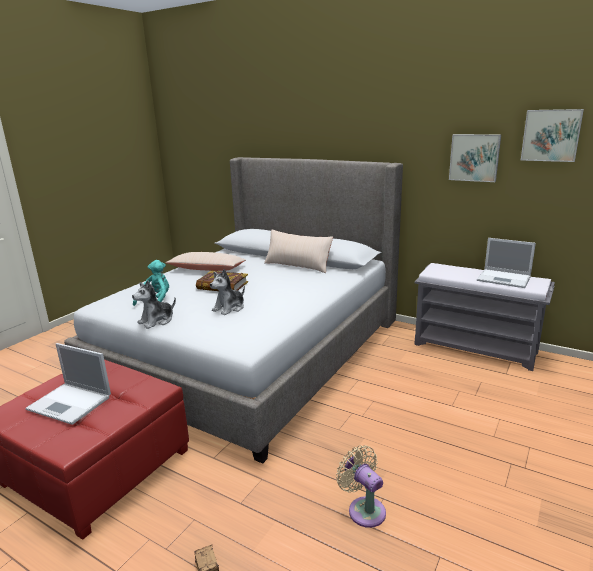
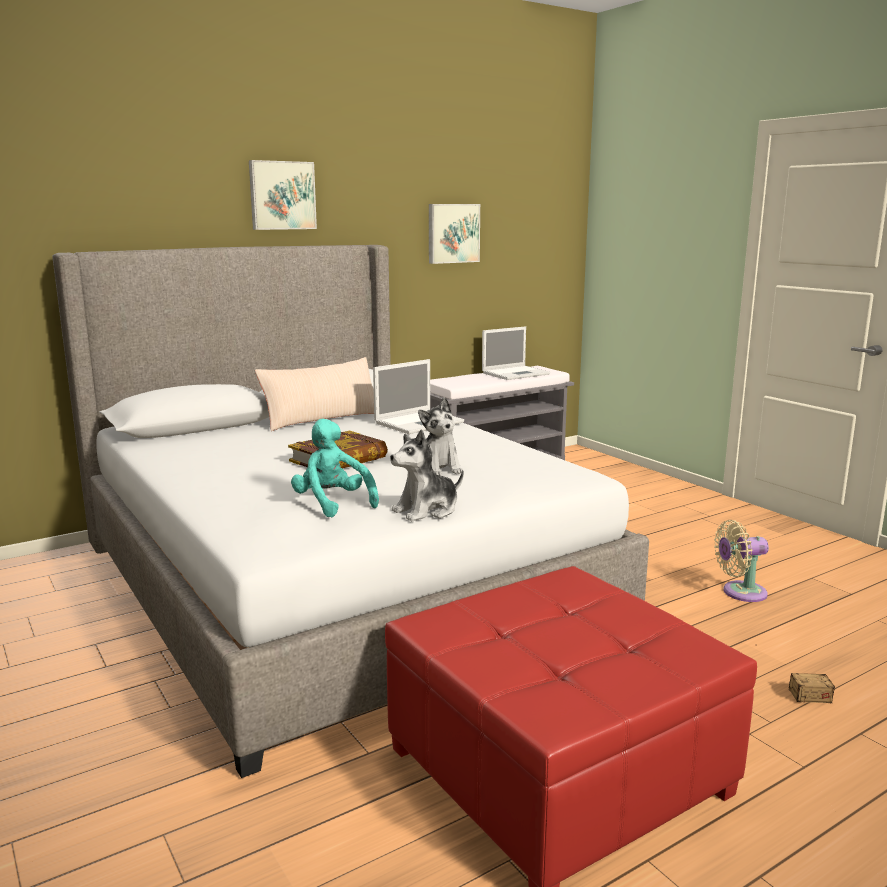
camera: 65 degrees left, 5 degrees down
(71, 403) = (565, 647): laptop -> laptop (420, 422)
(157, 321) = (427, 510): plush toy -> plush toy turned 75 degrees clockwise
(207, 269) = (224, 461): beige pillow -> none
(551, 135) = (518, 205): picture -> picture (282, 195)

